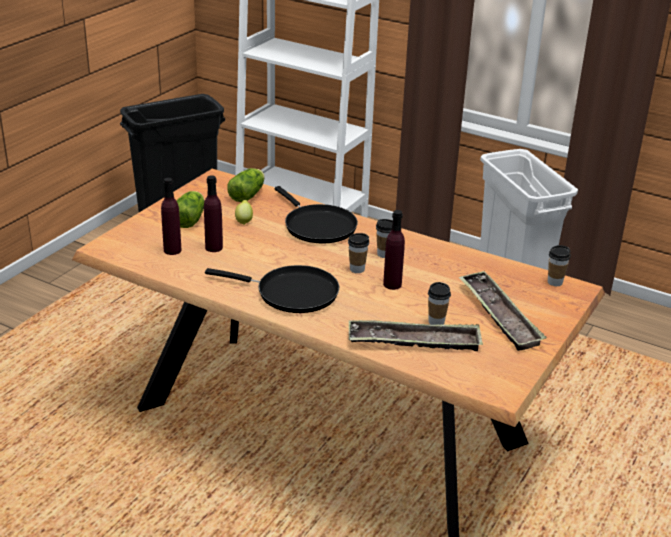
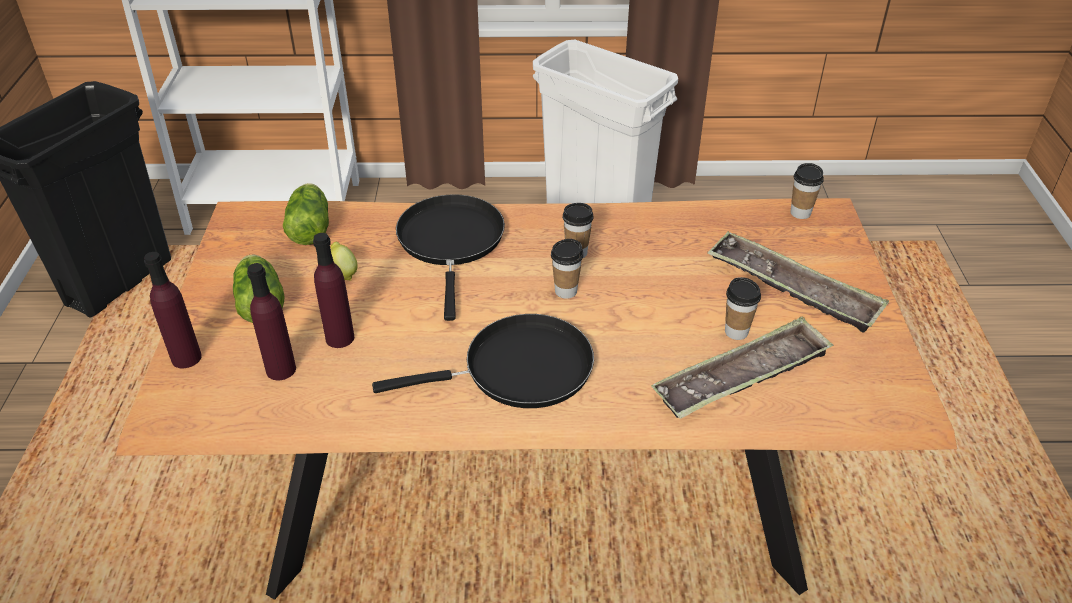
camera: 30 degrees left, 10 degrees up
(317, 226) = (451, 242): black frying pan -> black frying pan turned 120 degrees counterclockwise
(392, 284) = (630, 296): purple bottle -> purple bottle (186, 358)

